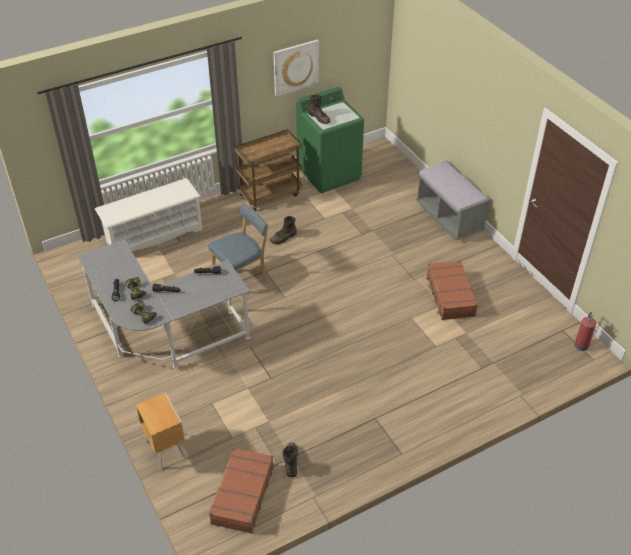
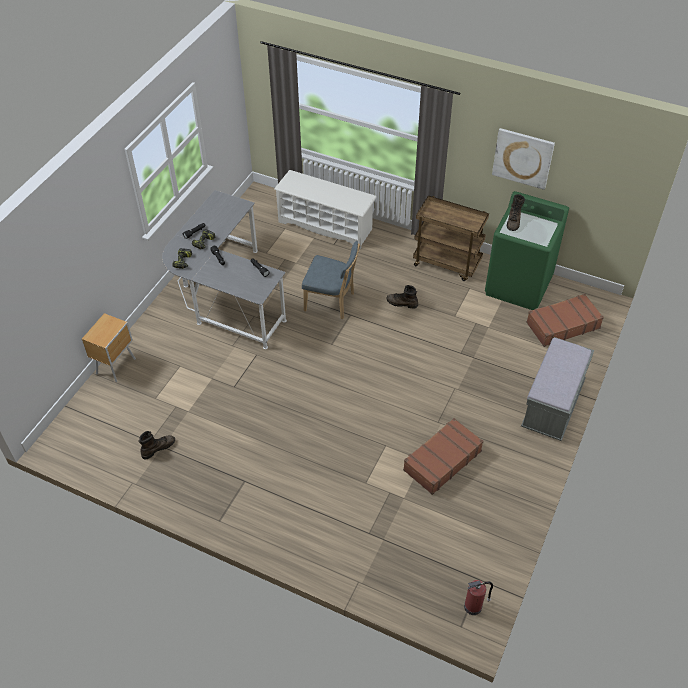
camera: 55 degrees right, 5 degrees up
(242, 495) = (105, 436): brown suitcase -> brown suitcase (562, 325)

